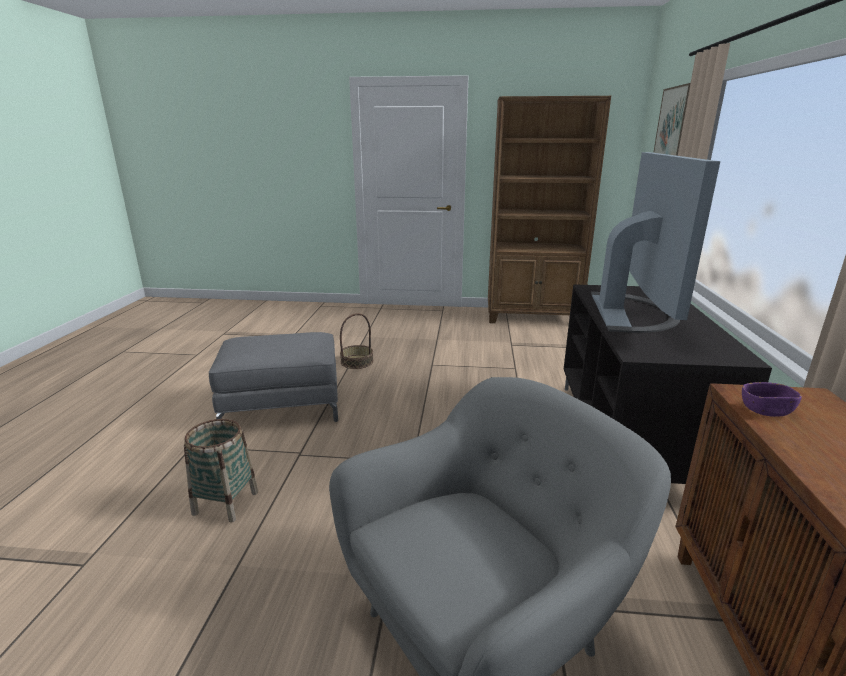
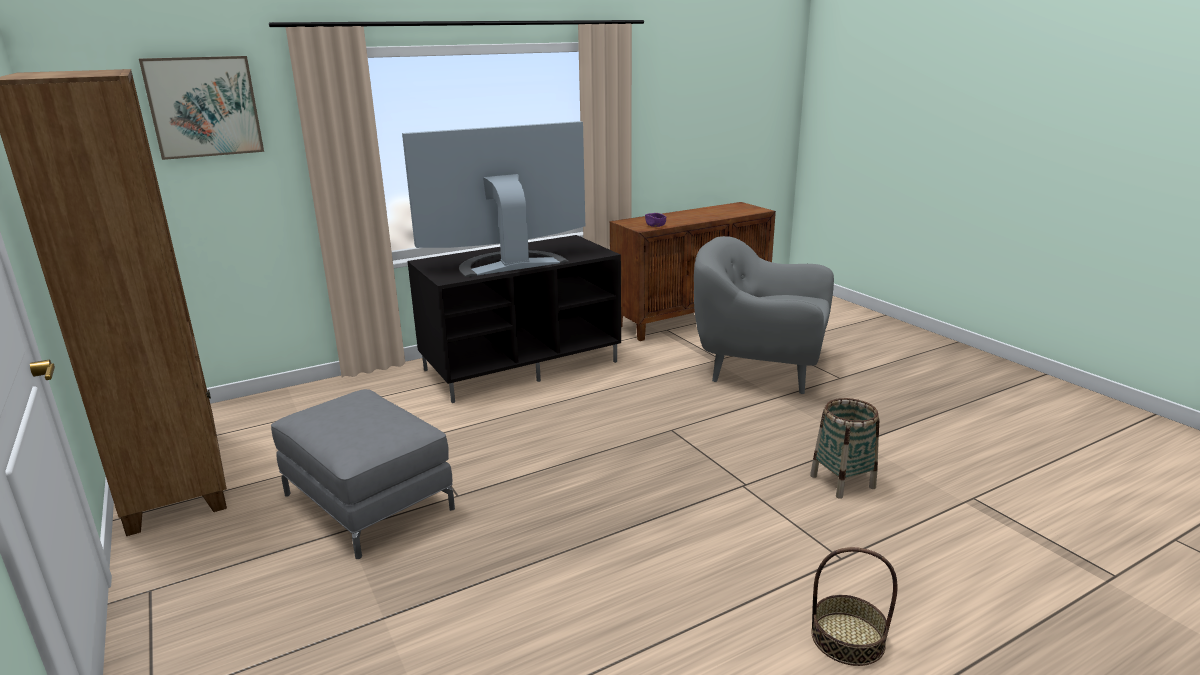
camera: 125 degrees left, 0 degrees up
(282, 406) = (696, 550): grey ottoman -> grey ottoman (368, 501)
(357, 362) = (507, 564): basket -> basket (847, 638)

